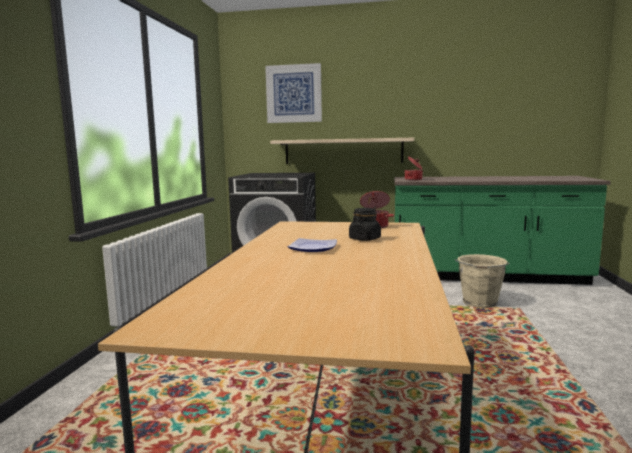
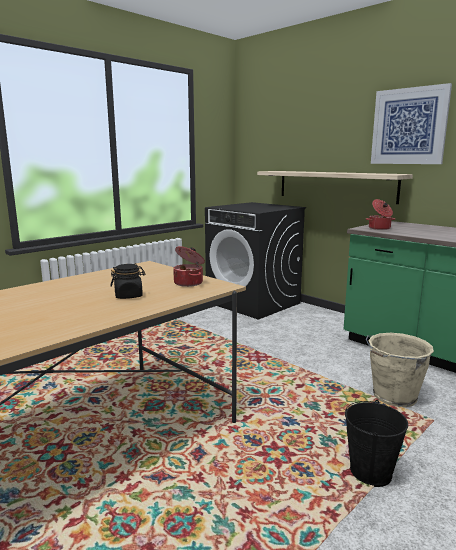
camera: 35 degrees right, 5 degrees up
(293, 93) = (292, 121): picture -> picture (409, 126)
(312, 248) = (63, 296): plate -> none
(539, 344) = (371, 472): none -> black bucket

